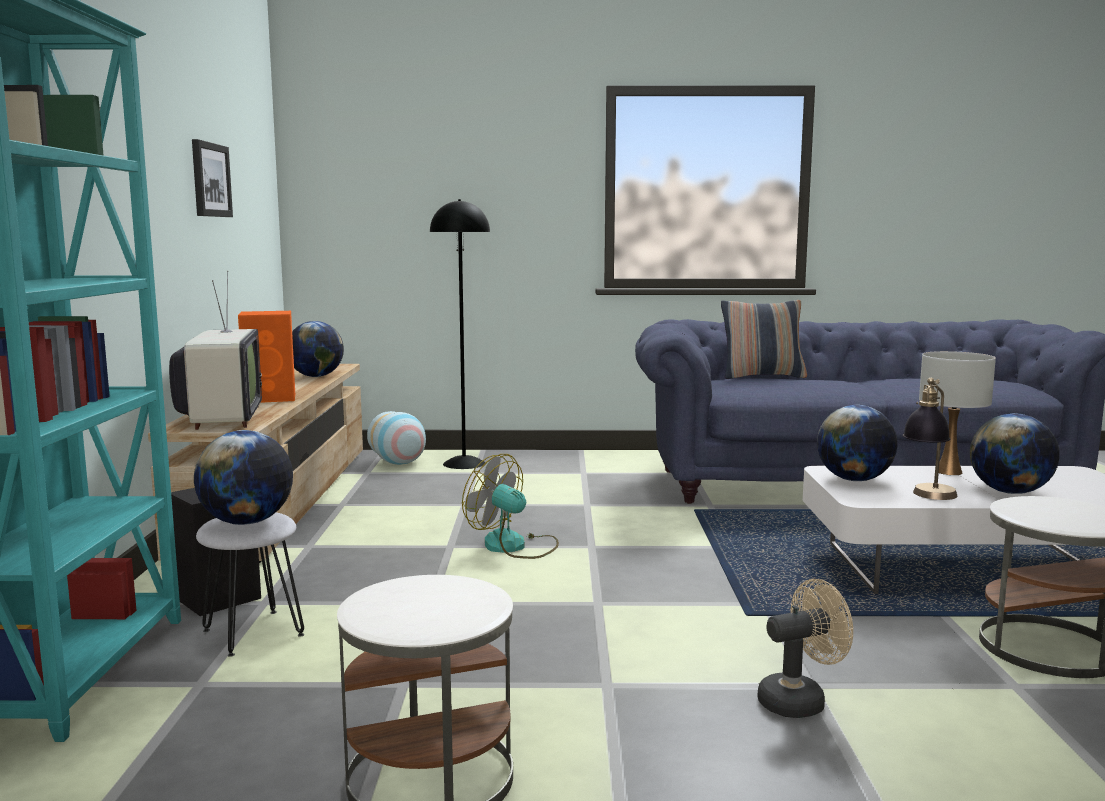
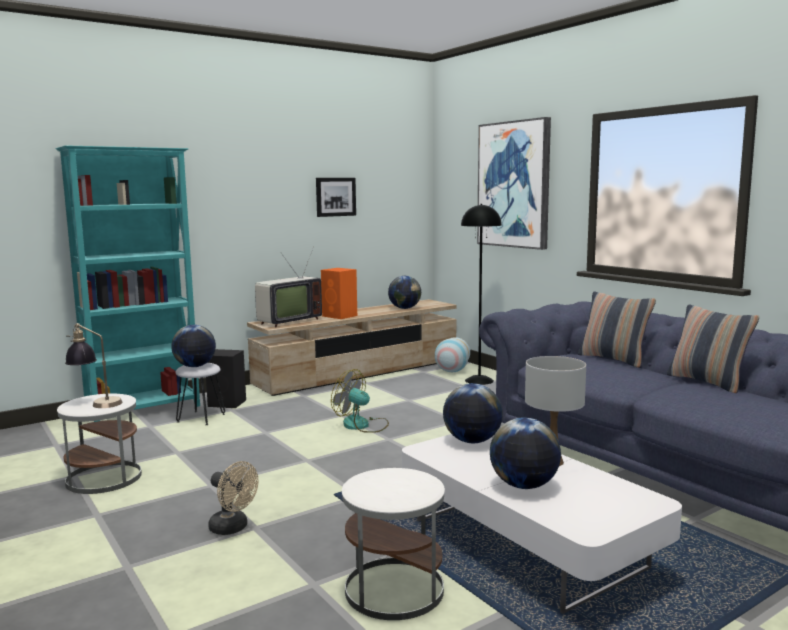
camera: 55 degrees right, 0 degrees up
(468, 175) = (514, 184): none -> picture
(514, 546) = (362, 425): fan -> fan turned 60 degrees counterclockwise
(879, 377) = (707, 382): none -> pillow
(928, 497) = (460, 464): table lamp -> table lamp (96, 403)

